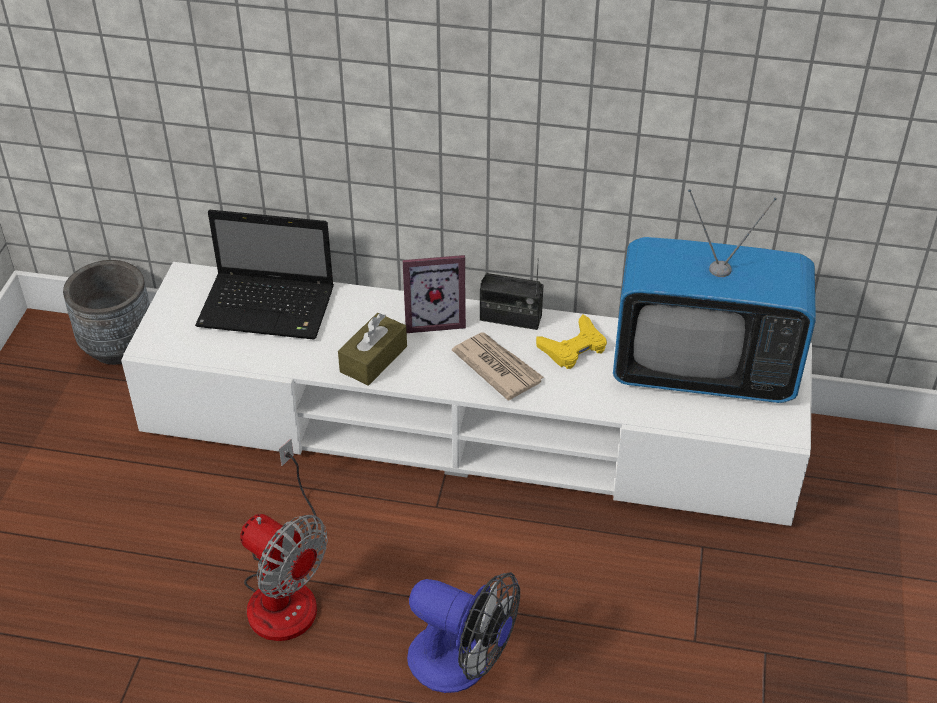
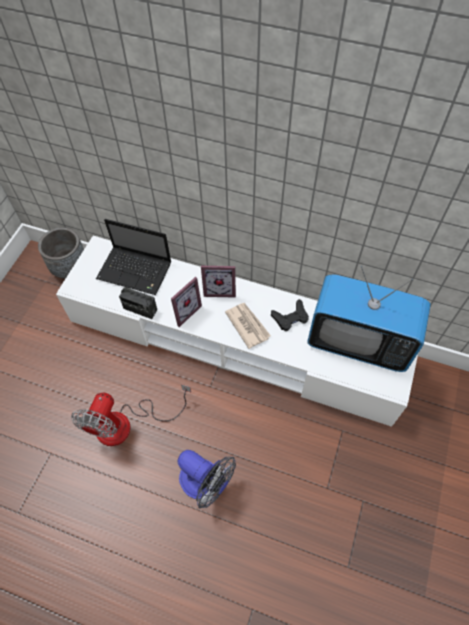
camera: 10 degrees right, 15 degrees up
(285, 589) = (126, 424): fan -> fan turned 60 degrees clockwise
(373, 359) = (183, 311): brown tissue box -> picture frame
(510, 318) = (260, 294): radio -> radio (140, 309)
(573, 348) = (290, 318): yellow game controller -> black game controller

